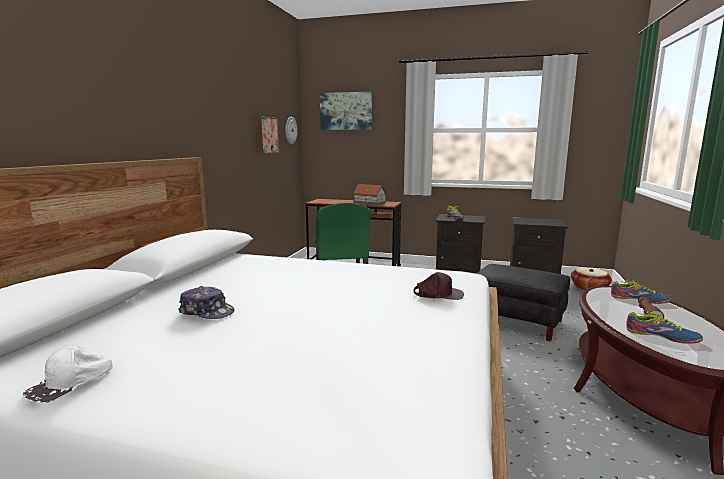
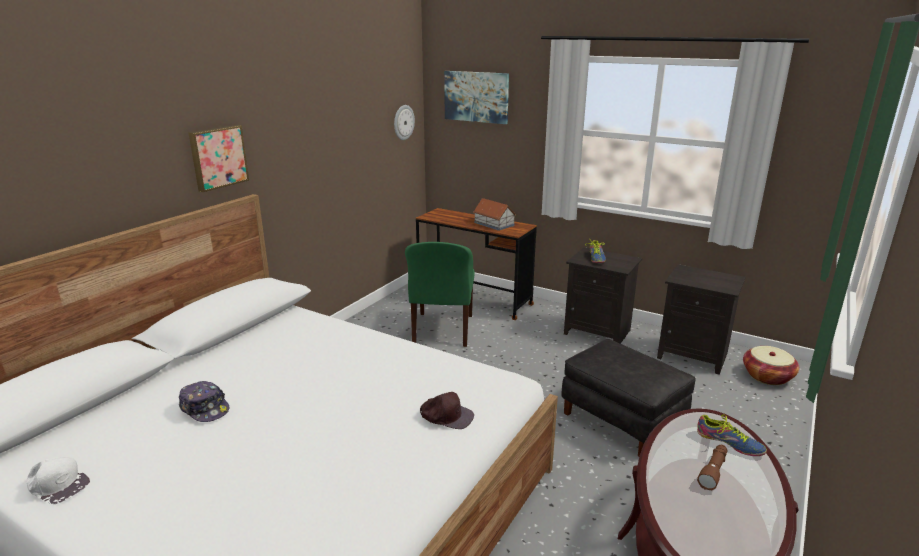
camera: 15 degrees right, 10 degrees up
(71, 382) = (58, 484): white cap -> white cap turned 105 degrees counterclockwise
(266, 135) = (362, 139): picture -> picture (218, 157)
(661, 336) = (693, 511): shoe -> none

